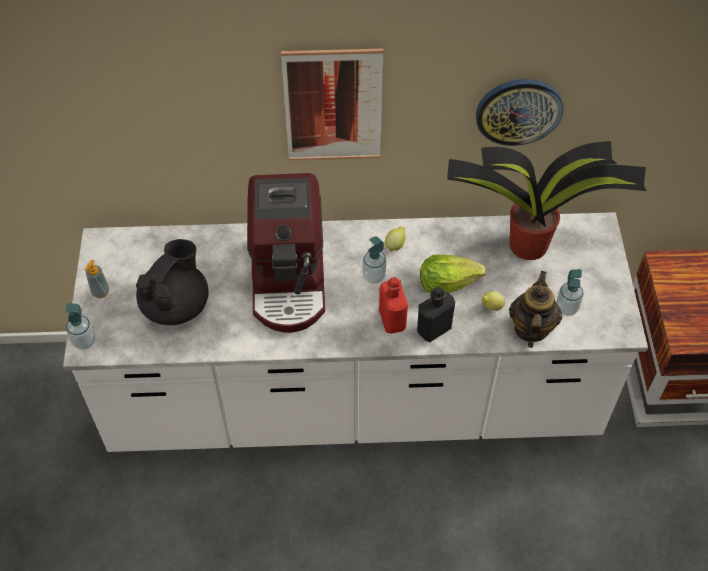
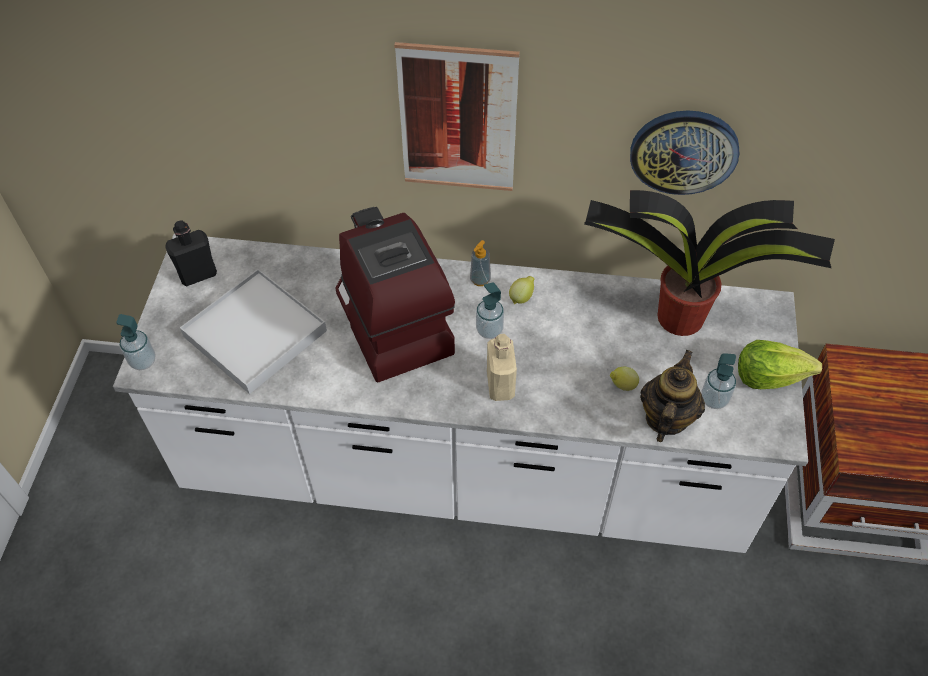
camera: 10 degrees right, 0 degrees up
(100, 292) = (175, 307): soap dispenser -> soap dispenser (480, 279)
(176, 305) = (255, 334): black teapot -> white tray
(290, 280) = (391, 322): coffee machine -> coffee machine turned 150 degrees clockwise
(392, 320) = (500, 385): red bottle -> beige bottle
(434, 329) = (548, 403): black bottle -> black bottle (198, 274)
(447, 282) = (575, 349): lettuce -> lettuce (769, 375)

